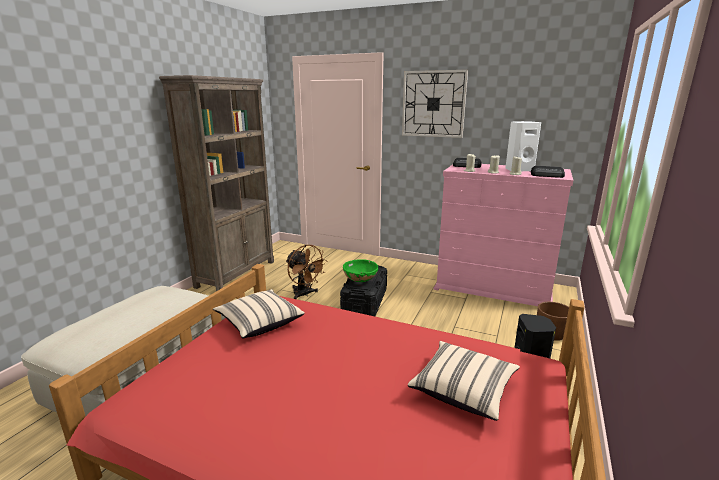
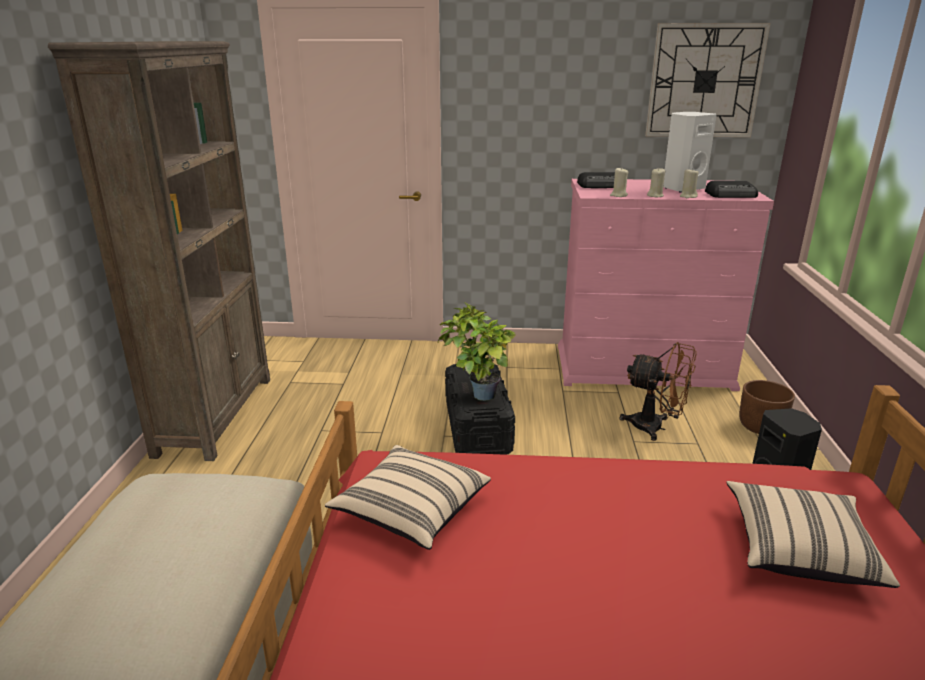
camera: 20 degrees left, 5 degrees up
(304, 294) = (370, 432): brown fan -> brown fan (655, 428)
(360, 281) = (477, 396): green bowl -> potted plant
(433, 104) = (531, 83): wall clock -> wall clock (704, 81)

